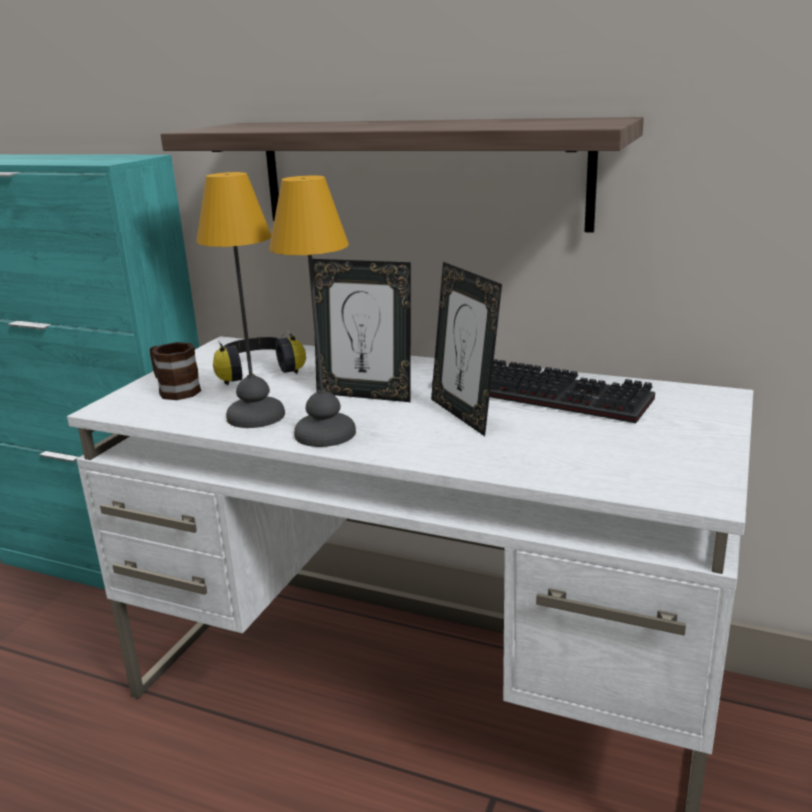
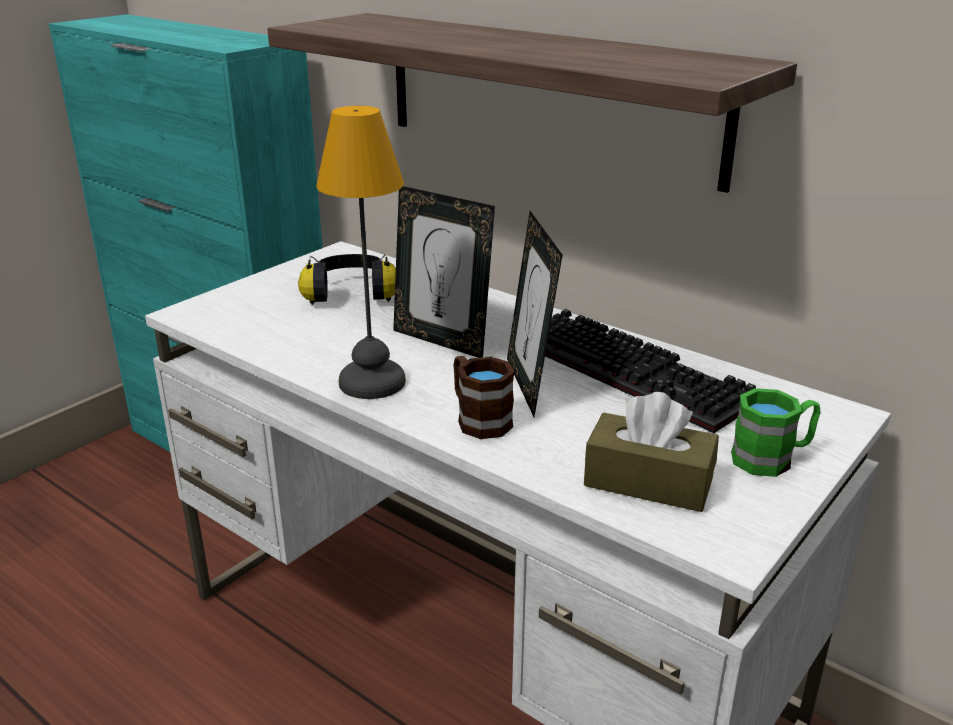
camera: 15 degrees right, 5 degrees up
(174, 390) = (258, 302): brown mug -> brown mug (478, 418)
(256, 416) = (317, 348): table lamp -> none
(610, 464) = (648, 482): none -> brown tissue box
(691, 432) = (772, 458): none -> green mug

